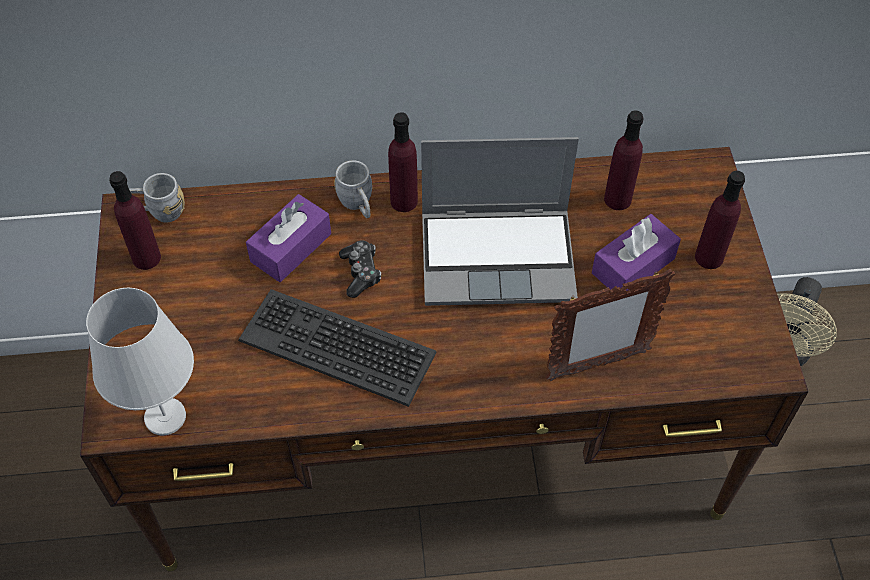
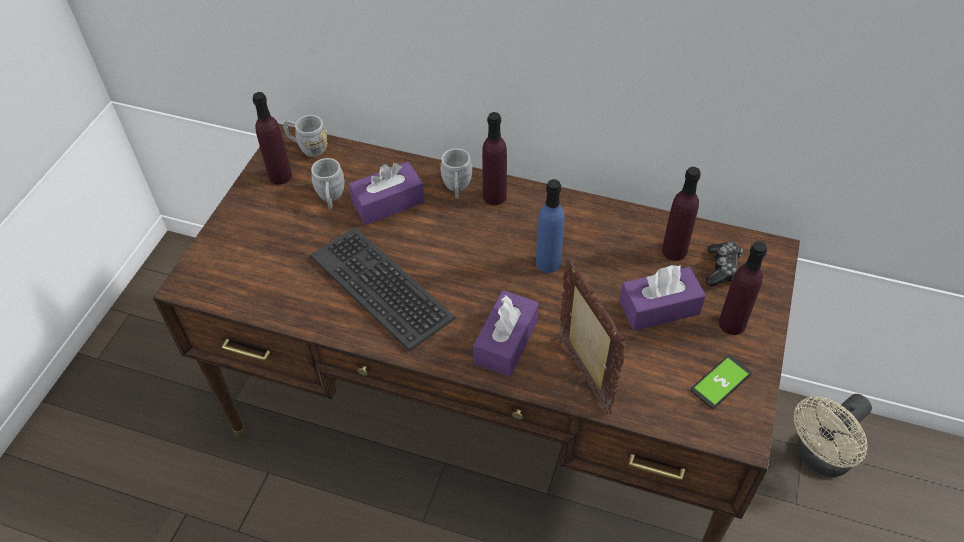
camera: 25 degrees right, 5 degrees down
(164, 416) = (226, 292): white table lamp -> none
(222, 264) = (331, 198): none -> grey mug
(361, 272) = (430, 238): game controller -> game controller (722, 268)
(499, 257) = (548, 263): laptop -> blue bottle
(502, 358) = (506, 342): none -> purple tissue box
(596, 365) = (583, 376): picture frame -> picture frame turned 120 degrees counterclockwise
(727, 321) = (720, 382): none -> phone

